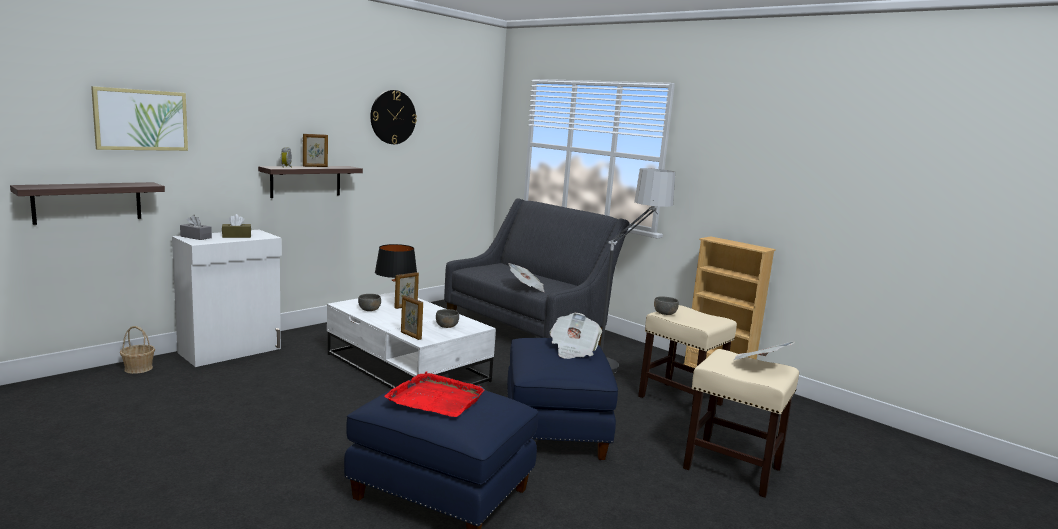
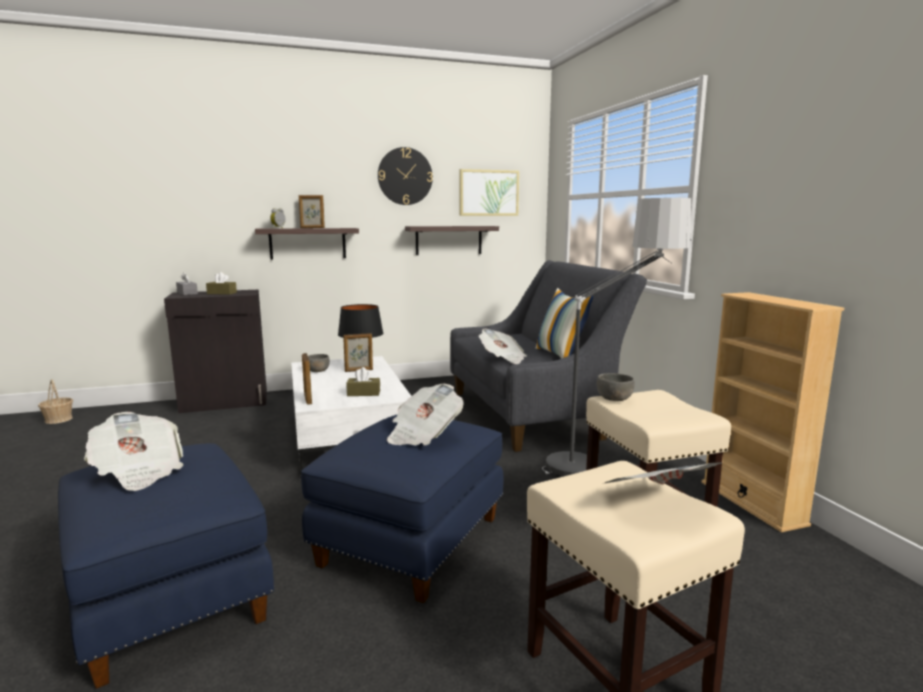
camera: 30 degrees right, 0 degrees up
(88, 202) = (98, 260): shelf -> shelf (448, 240)
(138, 368) = (139, 409): basket -> basket (58, 419)
(141, 120) = (140, 186): picture -> picture (488, 193)
(231, 351) = (225, 402): white cabinet -> black cabinet
(436, 398) = (139, 472): red tray -> newspaper
(447, 326) = (363, 393): grey bowl -> brown tissue box
(562, 282) = (560, 355): none -> pillow

